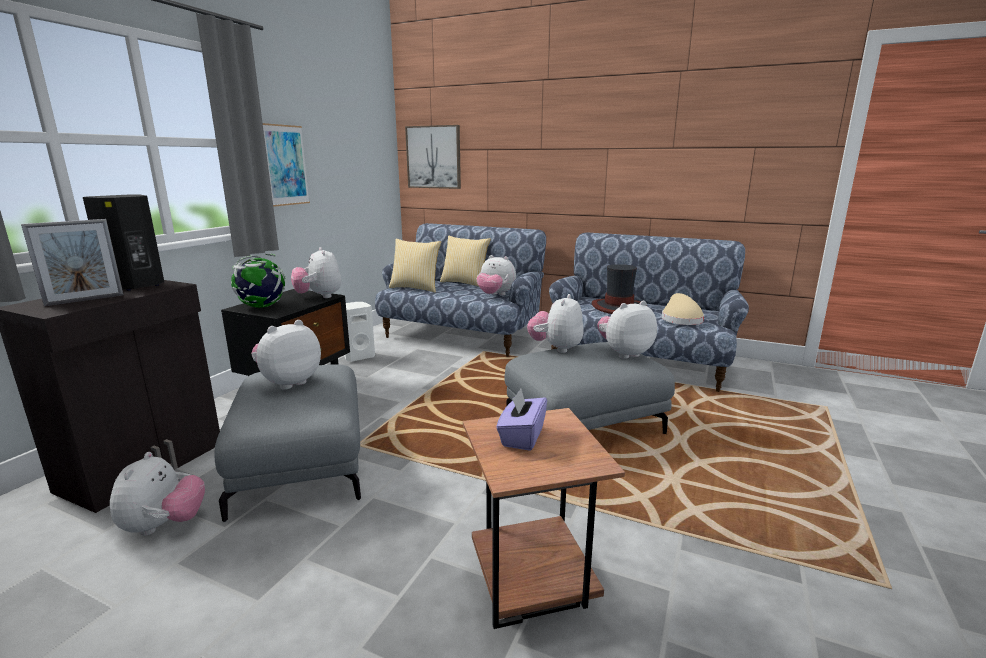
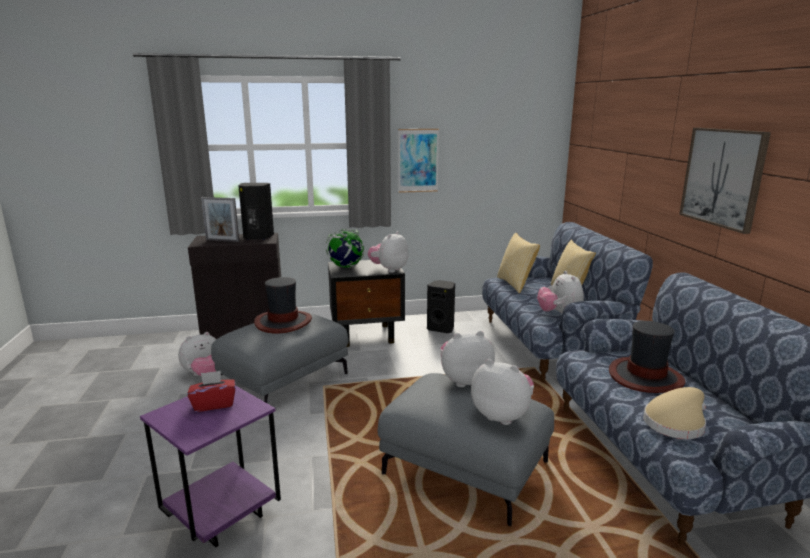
camera: 55 degrees right, 0 degrees up
(289, 382) = (283, 322): plush toy -> hat
(358, 356) = (441, 328): white speaker -> black speaker
(434, 157) = (589, 155): picture -> picture (723, 177)
(521, 437) = (214, 404): purple tissue box -> red tissue box
(529, 589) = (222, 518): brown side table -> purple side table

